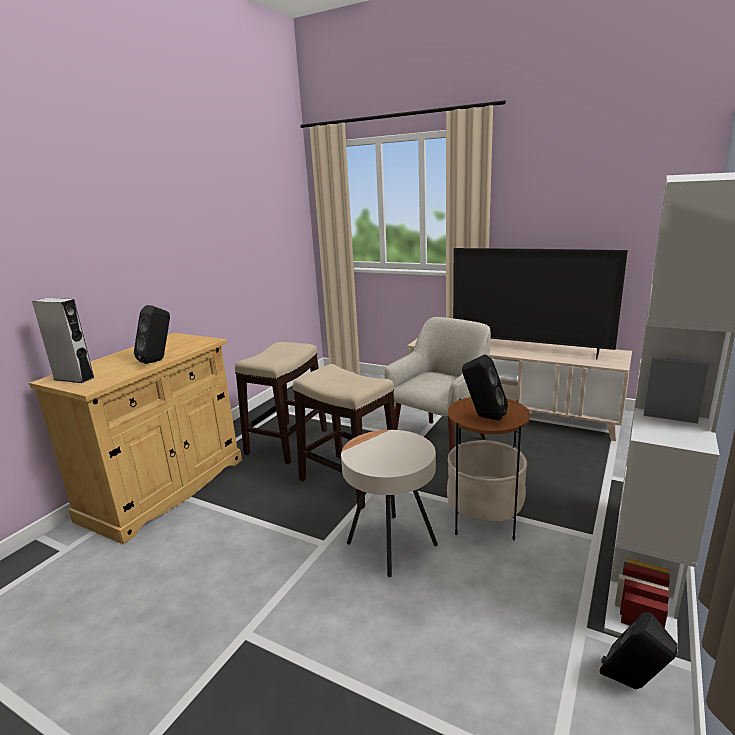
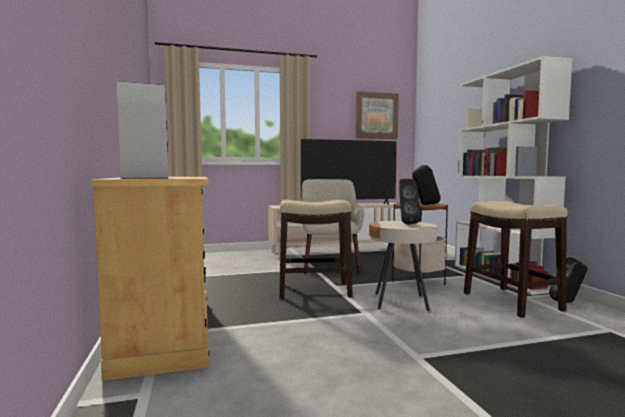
camera: 45 degrees left, 15 degrees down
(158, 360) = (192, 177): black speaker -> black speaker (406, 224)
(286, 442) = (223, 288): stool -> stool (512, 302)
(623, 192) = (376, 116): none -> picture

